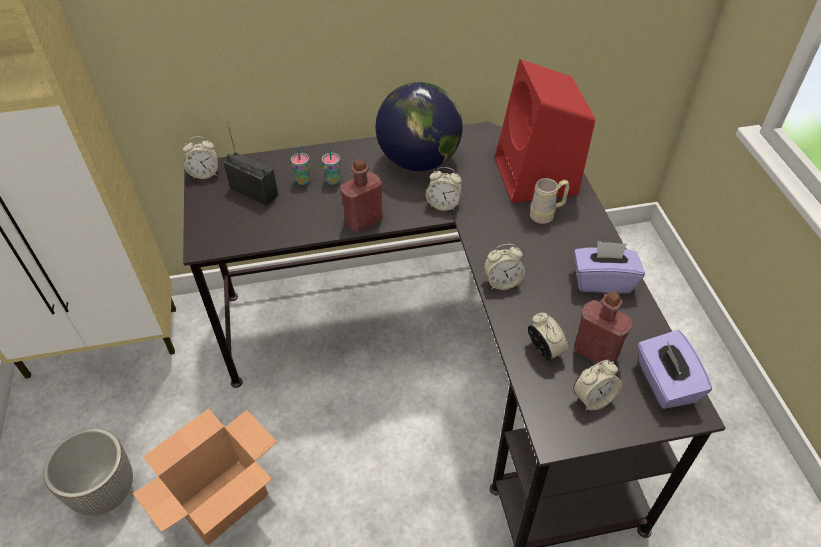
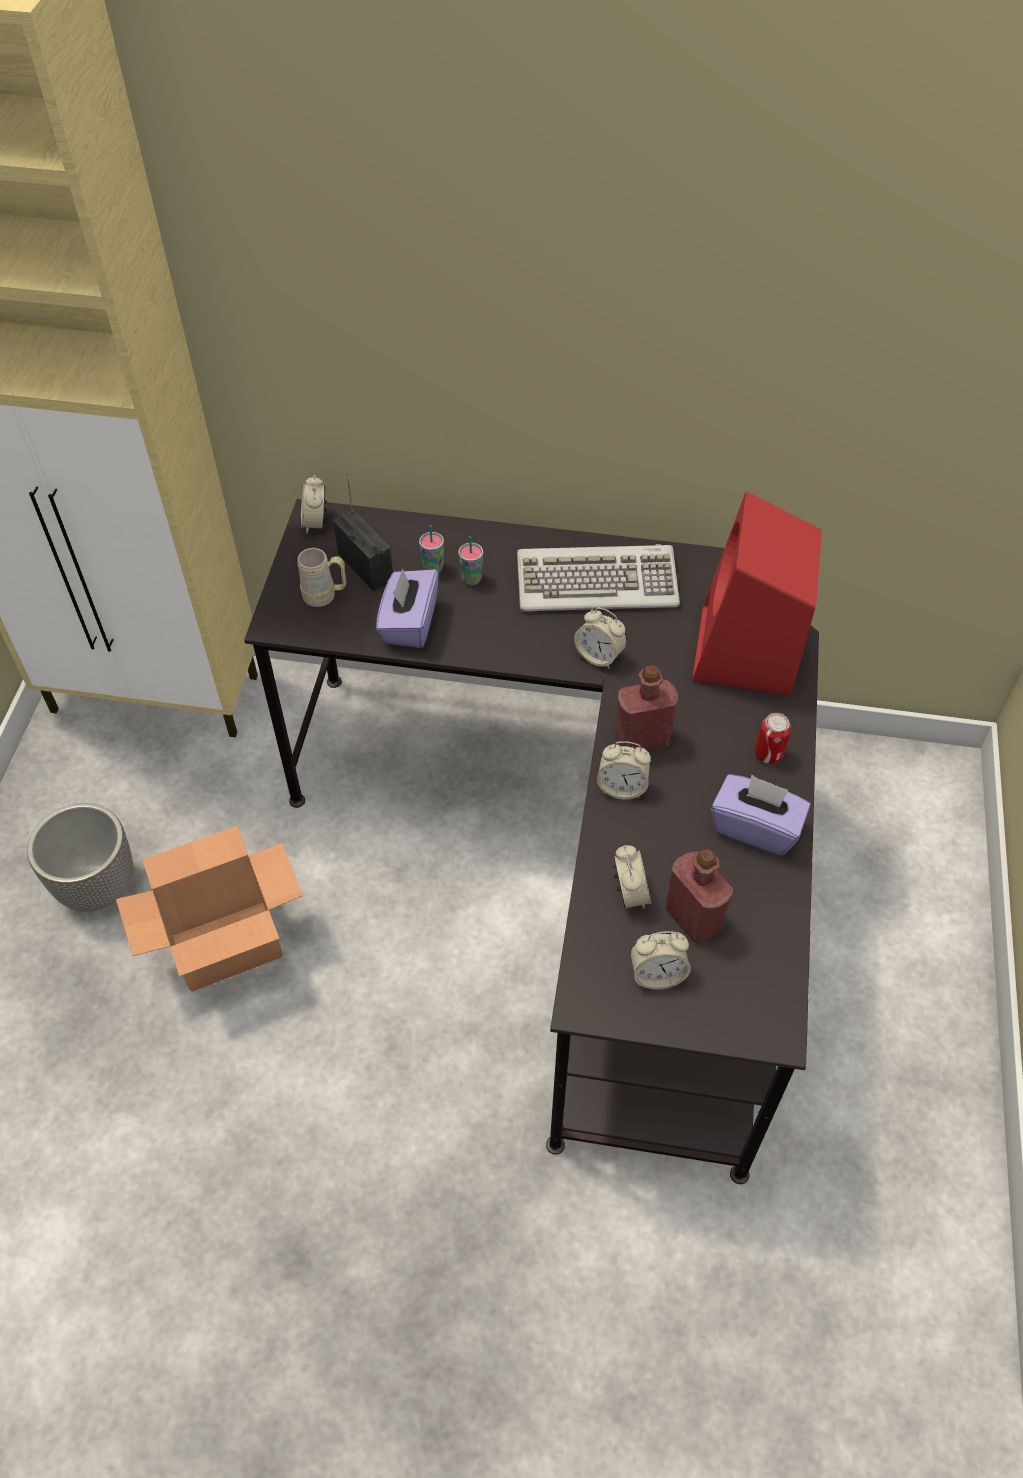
camera: 20 degrees right, 5 degrees up
(205, 173) = (315, 523): alarm clock -> alarm clock turned 75 degrees clockwise
(364, 221) = (485, 648): red bottle -> red bottle (642, 739)
(419, 161) = (597, 582): globe -> keyboard
(546, 215) = (731, 712): beige mug -> beige mug (325, 596)
(584, 233) = (768, 754): none -> can
(664, 383) = (760, 986): purple tissue box -> purple tissue box (409, 623)

